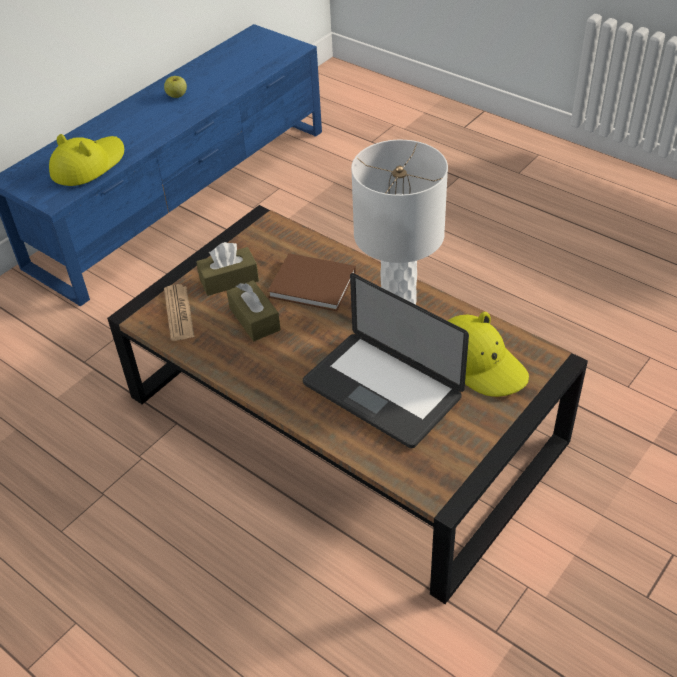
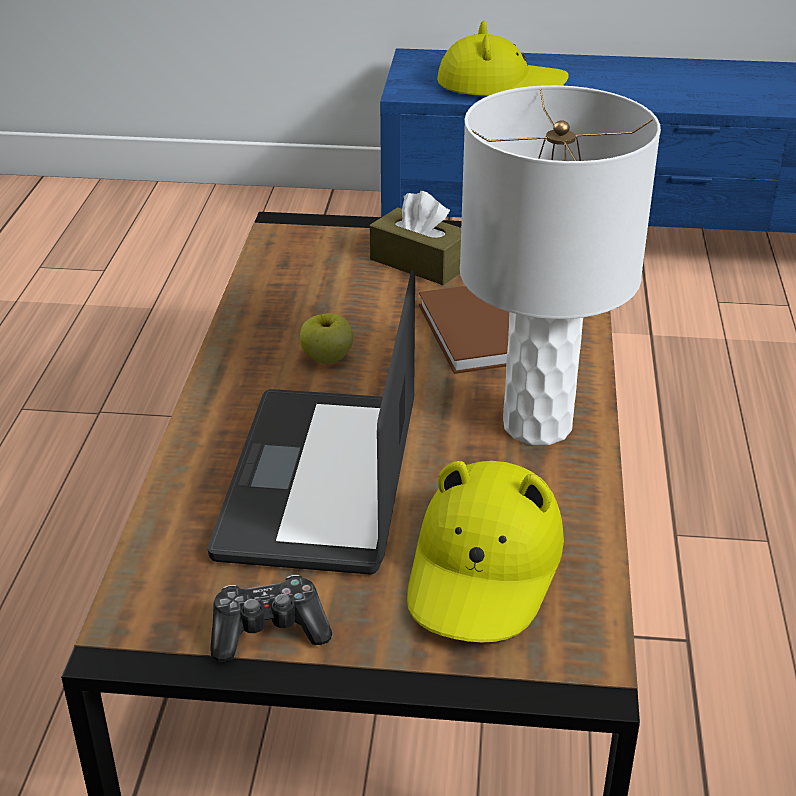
camera: 55 degrees right, 10 degrees down
(177, 96) = (719, 81): apple -> apple (327, 358)
(179, 313) = (315, 252): newspaper -> none
(254, 319) = (362, 311): brown tissue box -> none
(470, 446) = (268, 630): none -> game controller

